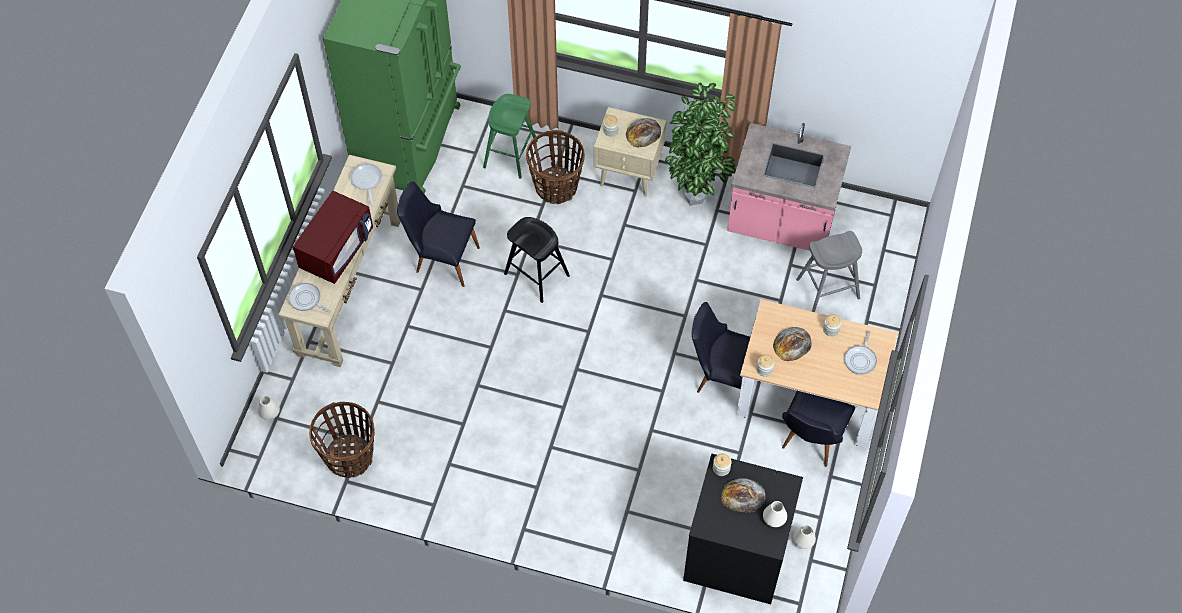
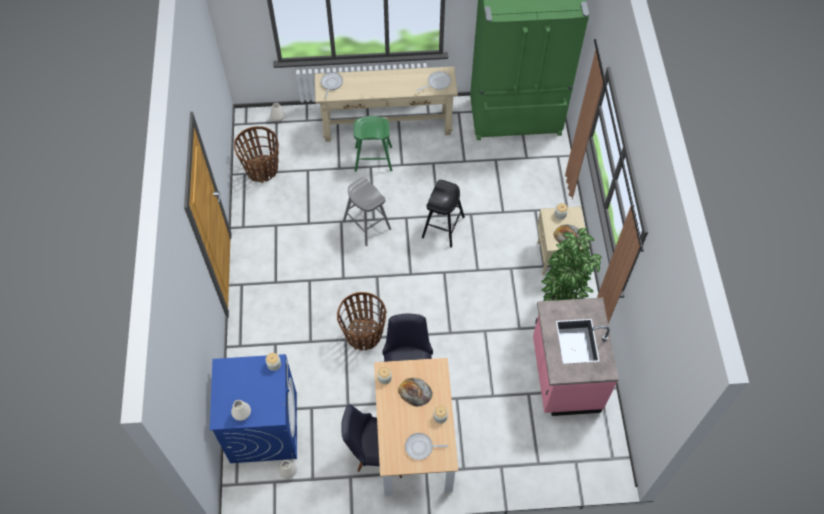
camera: 70 degrees right, 0 degrees up
(336, 249) = (376, 85): red microwave -> none
(441, 257) = (432, 167): black chair -> none
(510, 154) = (536, 178): green stool -> green stool (373, 159)
(556, 186) = (522, 215): basket -> basket (364, 335)
(736, 554) = (263, 427): black washing machine -> blue washing machine
(743, 495) = (255, 386): bread -> none
(828, 289) = (518, 428): grey stool -> grey stool (367, 225)

